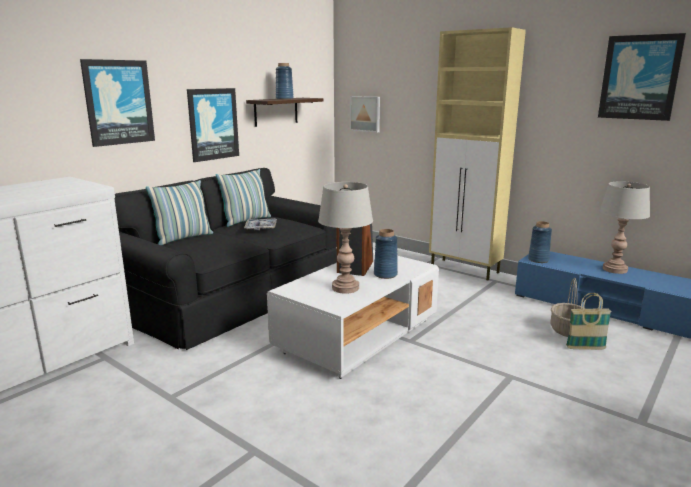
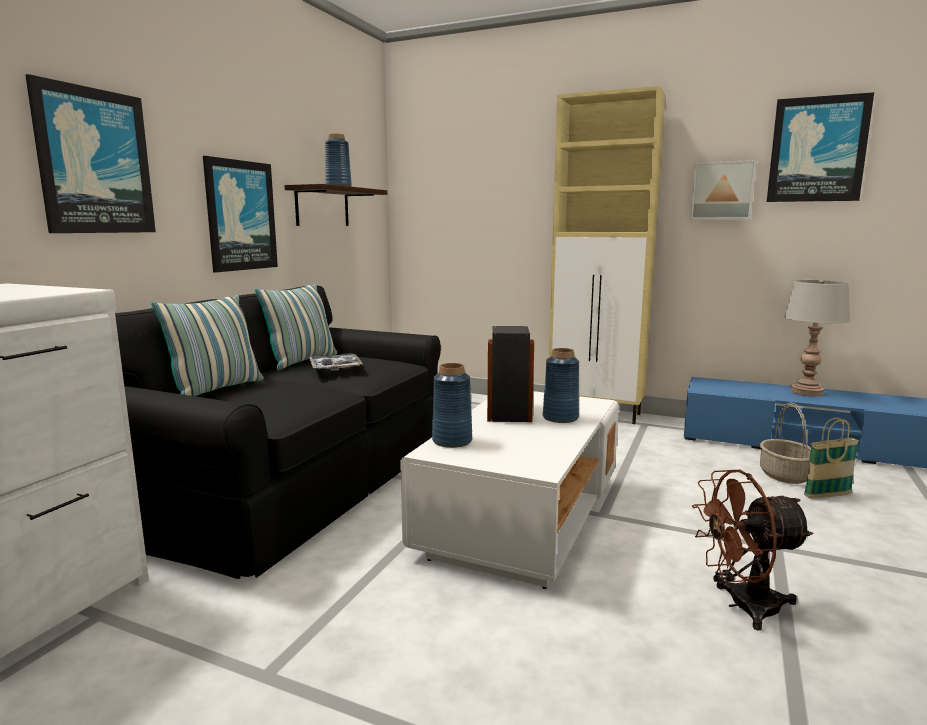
camera: 15 degrees left, 5 degrees down
(345, 288) = (522, 440): grey table lamp -> none
(365, 113) = (438, 216): picture -> picture (722, 191)
(452, 406) = (742, 606): none -> brown fan
(538, 260) = (709, 389): blue vase -> blue vase (452, 441)

